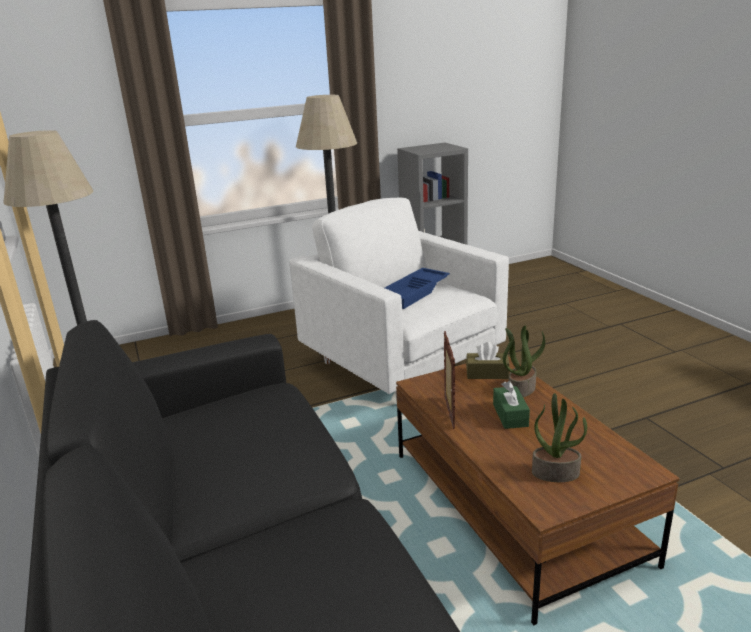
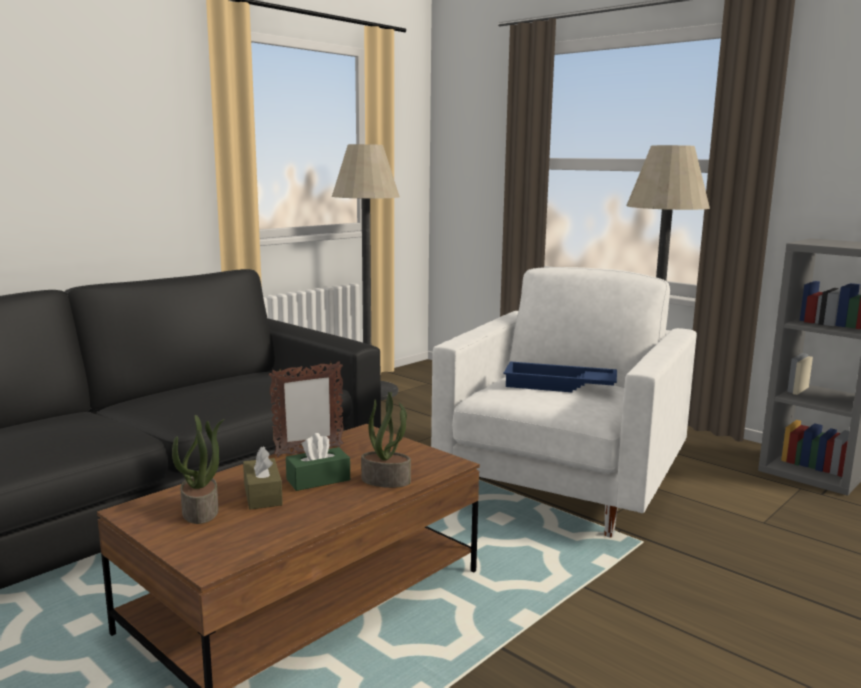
camera: 65 degrees right, 10 degrees down
(487, 373) = (413, 460): brown tissue box -> brown tissue box (262, 495)

